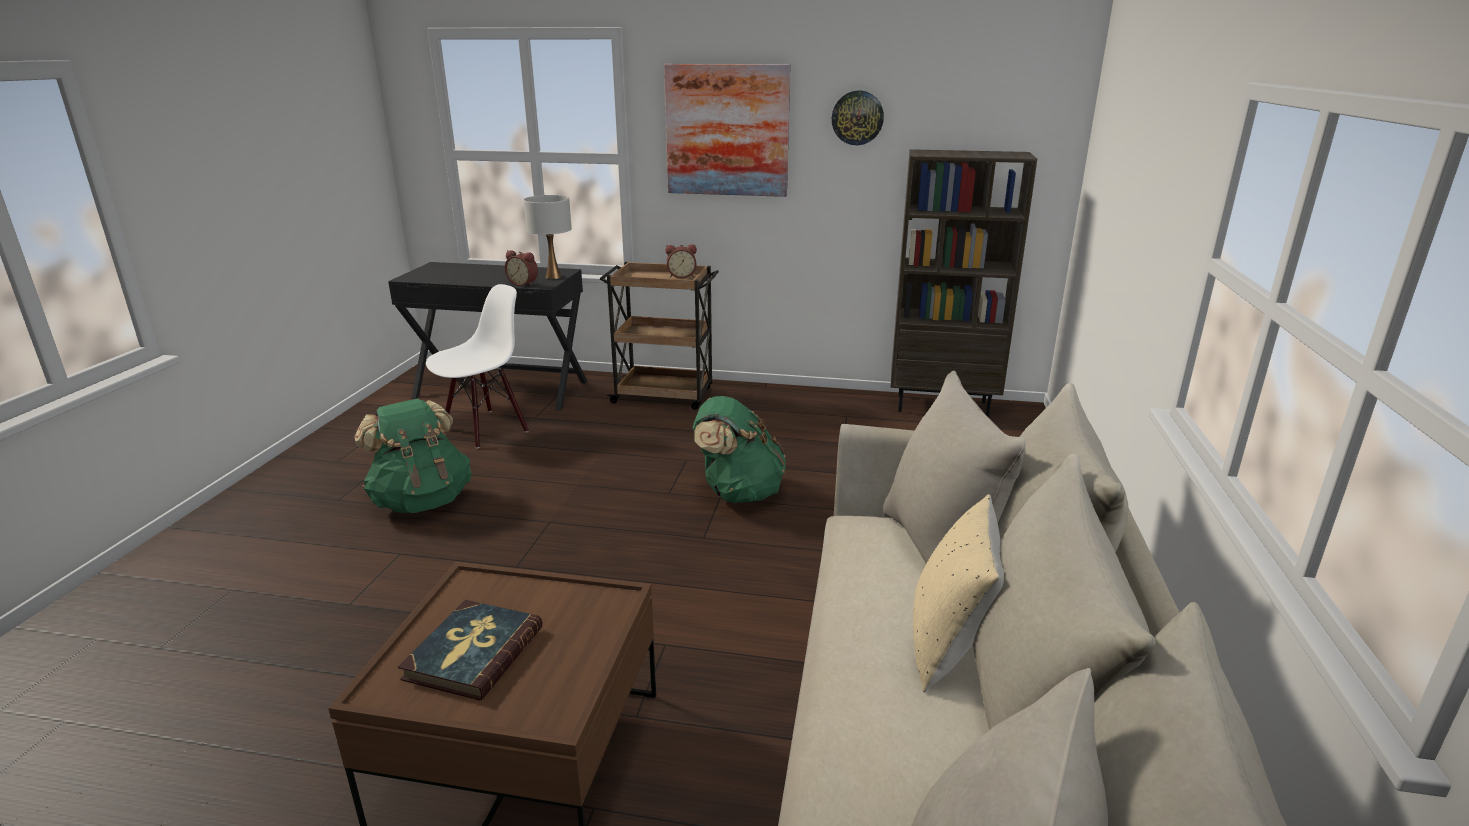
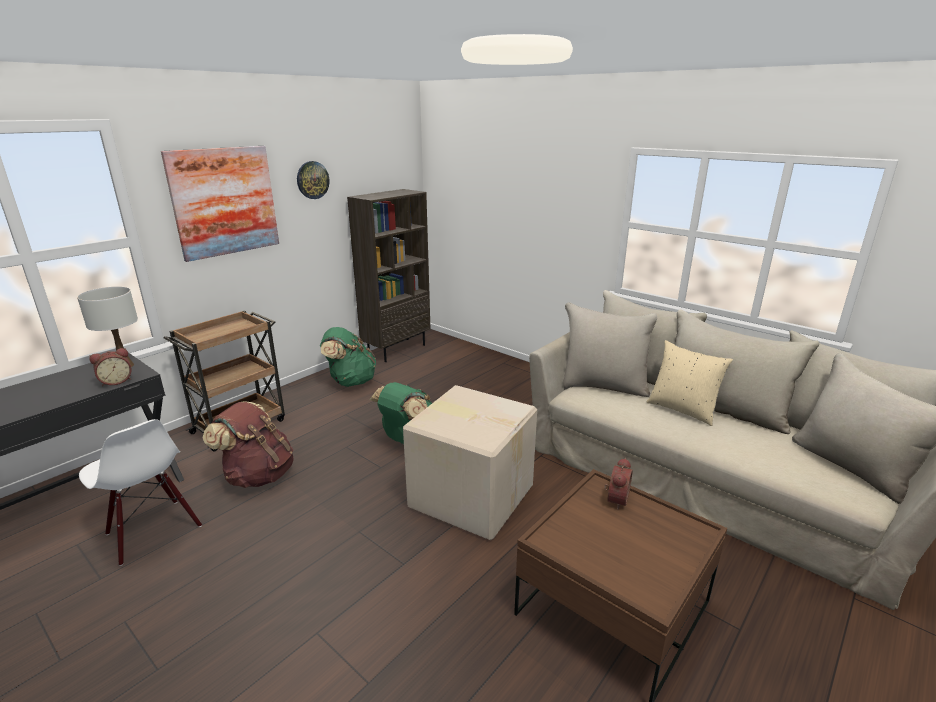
camera: 60 degrees left, 0 degrees up
(422, 501) = (239, 601): green backpack -> green backpack (350, 381)
(473, 653) = (628, 551): book -> none
(485, 429) = (152, 531): white chair -> white chair turned 150 degrees clockwise
(595, 437) = (258, 475): none -> brown backpack
(670, 570) = (471, 495): none -> cardboard box
(681, 276) = (232, 325): alarm clock -> alarm clock (615, 499)

